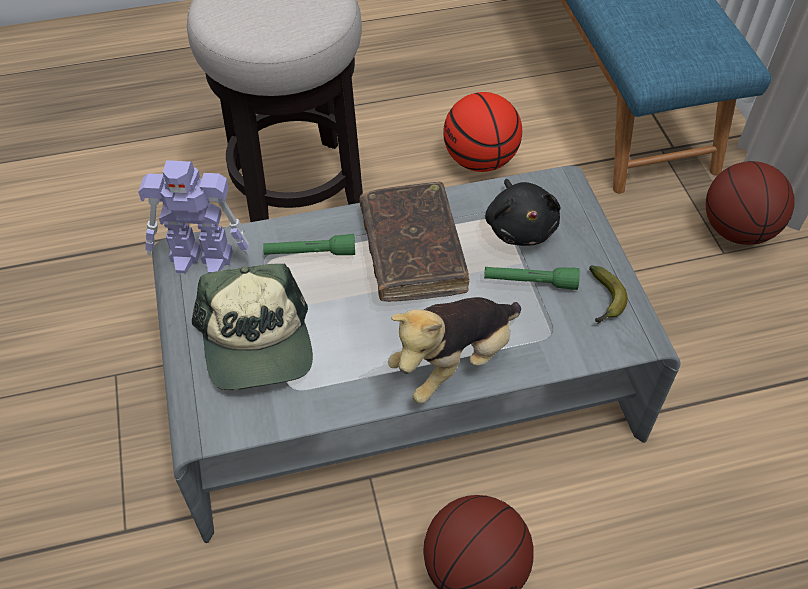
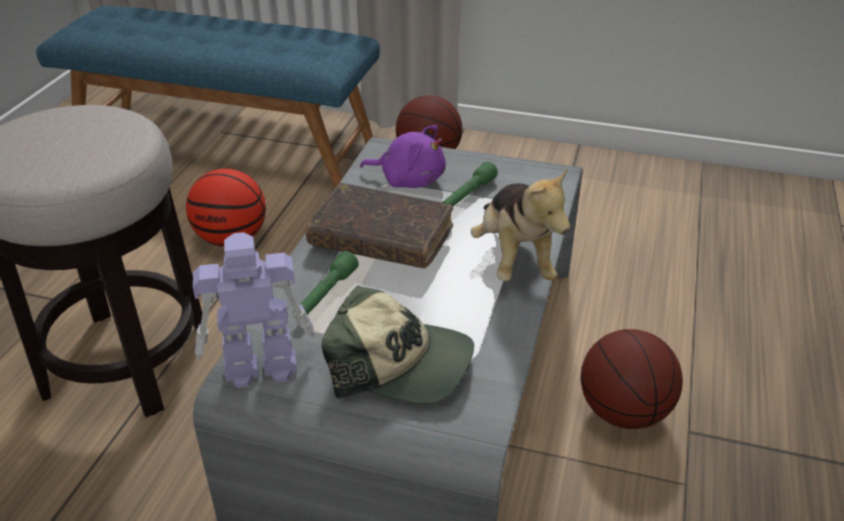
camera: 60 degrees left, 15 degrees down
(203, 258) = (259, 367): toy robot -> toy robot turned 135 degrees counterclockwise
(520, 227) = (409, 180): black plush toy -> purple plush toy
(604, 301) = (513, 172): banana -> none

